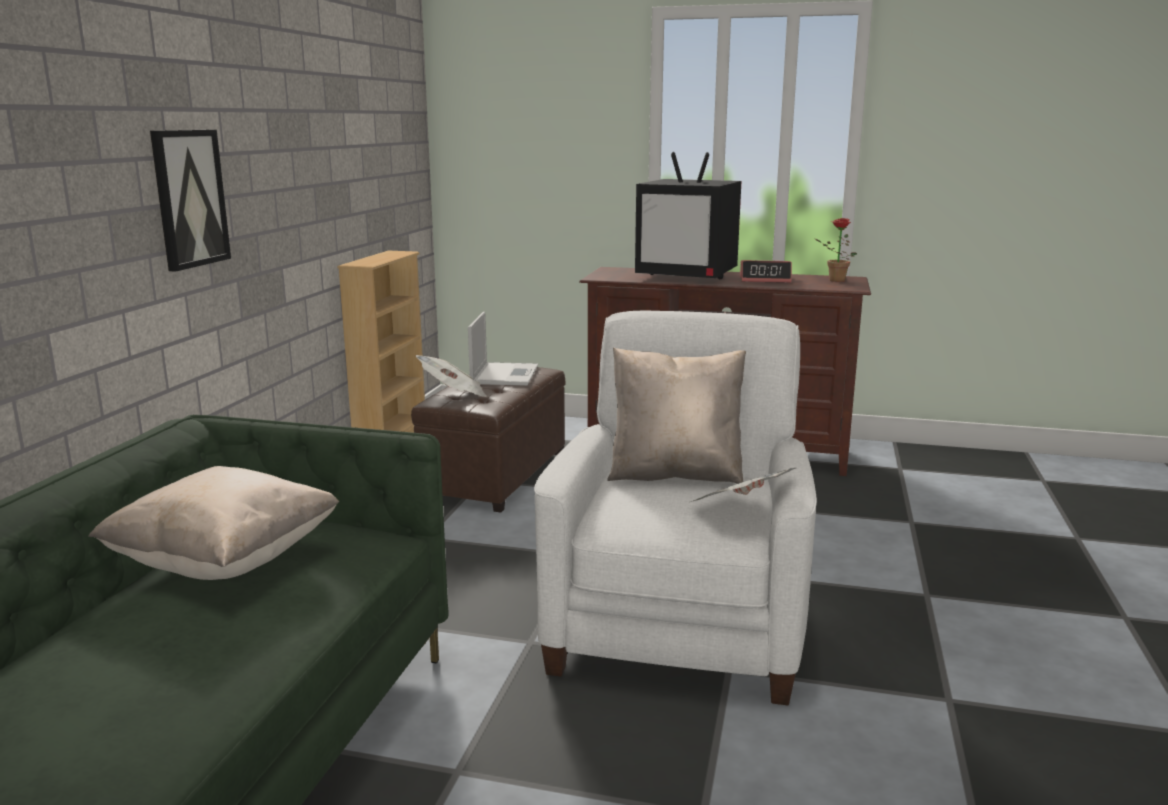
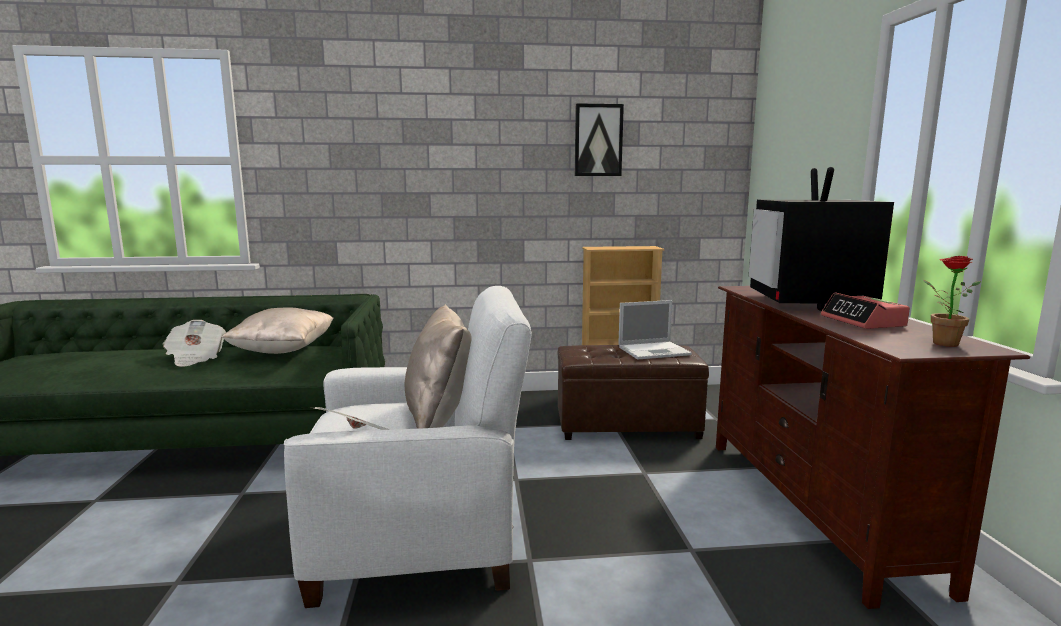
camera: 70 degrees right, 5 degrees down
(189, 198) = (438, 191): picture -> picture (598, 140)
(453, 394) = (589, 347): newspaper -> newspaper (195, 358)

